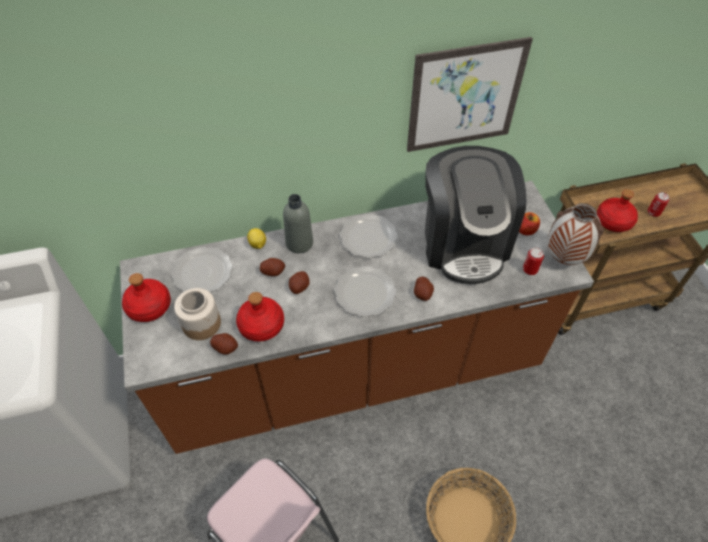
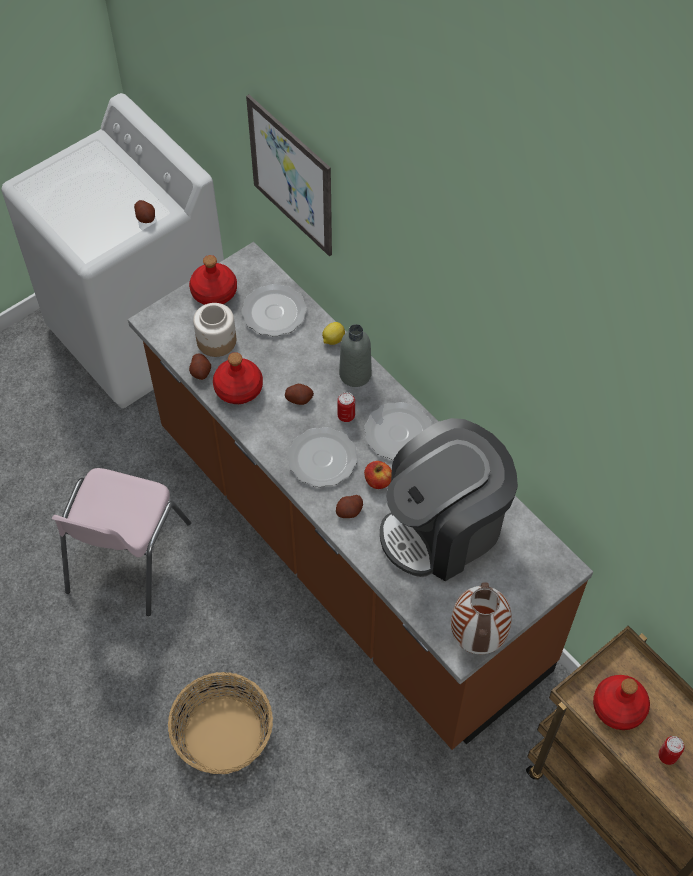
camera: 65 degrees right, 5 degrees up
(273, 271) = (306, 368): potato -> potato (145, 217)
(465, 96) = (536, 404): picture -> picture (291, 176)
(526, 230) = (500, 586): apple -> apple (378, 481)
(530, 270) = (440, 606): can -> can (346, 416)

